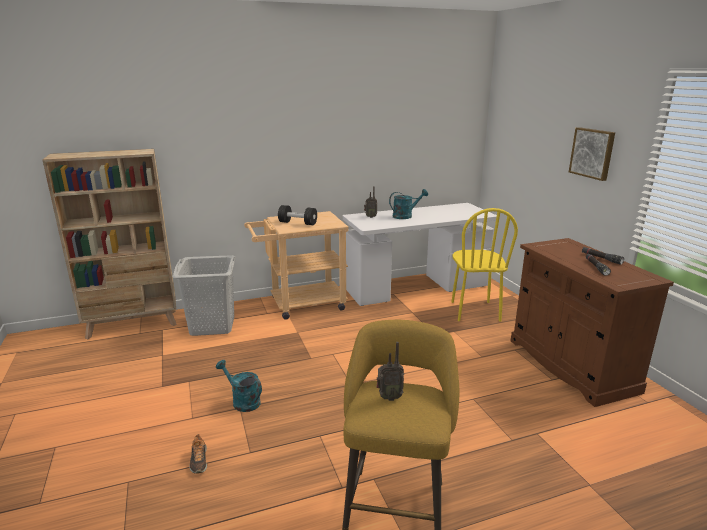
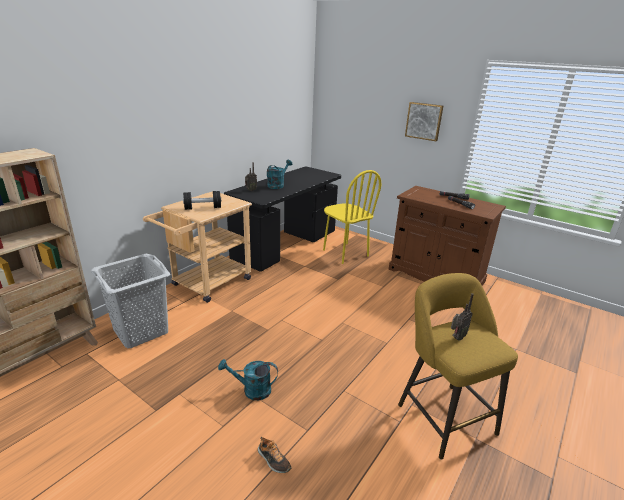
camera: 35 degrees left, 5 degrees up
(416, 287) = (286, 244): white desk -> black desk

